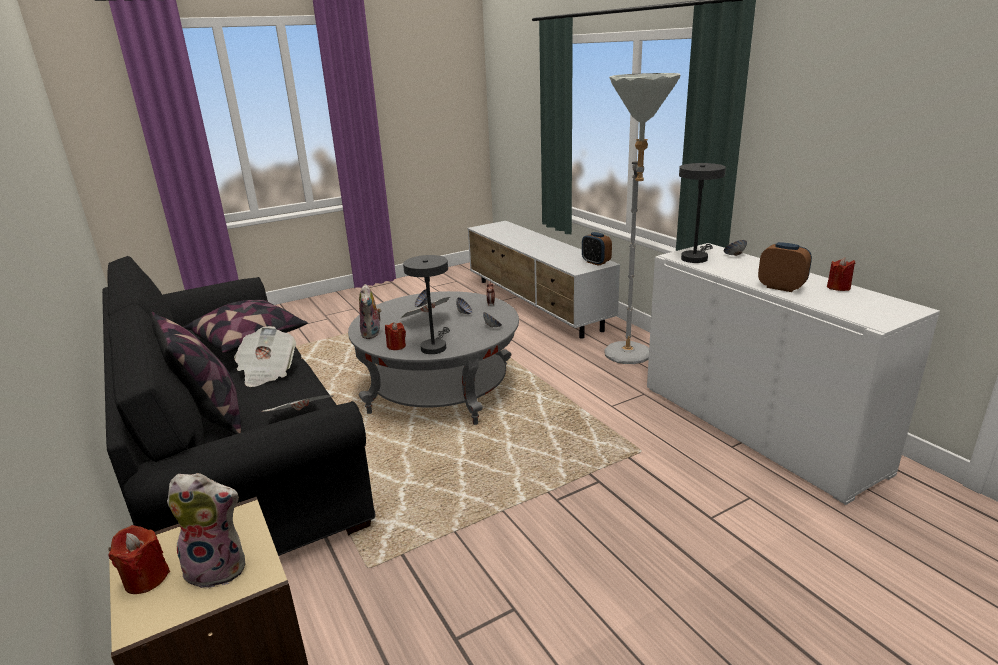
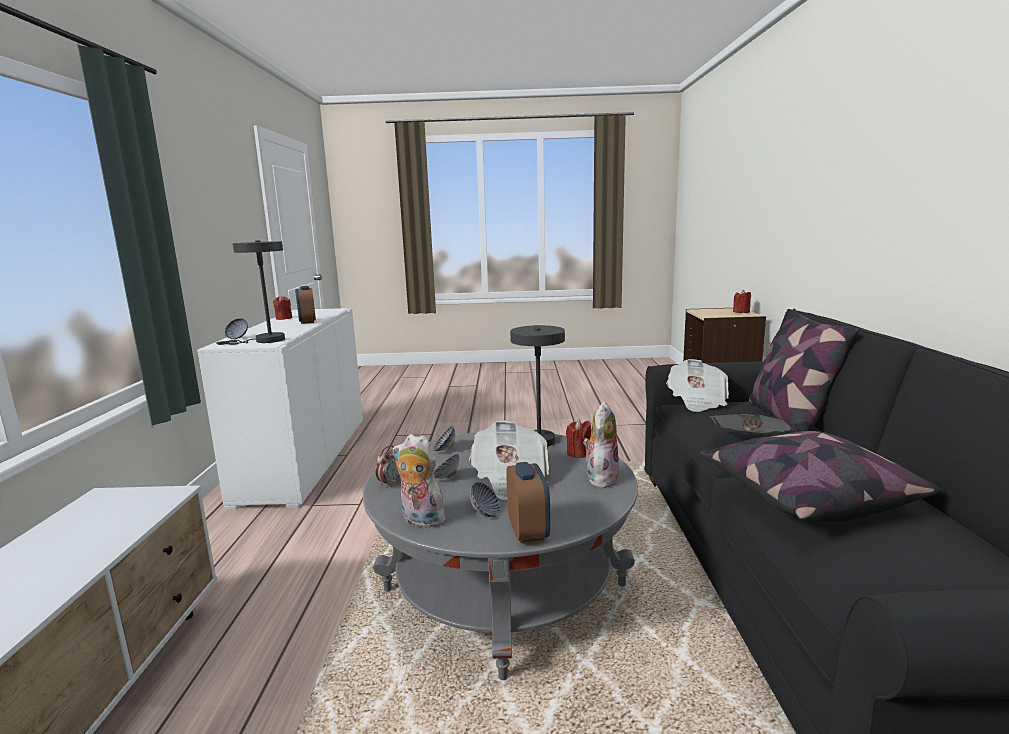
camera: 150 degrees left, 10 degrees down
(219, 567) = (713, 311): plush toy -> plush toy (420, 520)
(596, 262) = (101, 503): alarm clock -> alarm clock (528, 531)
(630, 359) = (231, 549): grey floor lamp -> none

